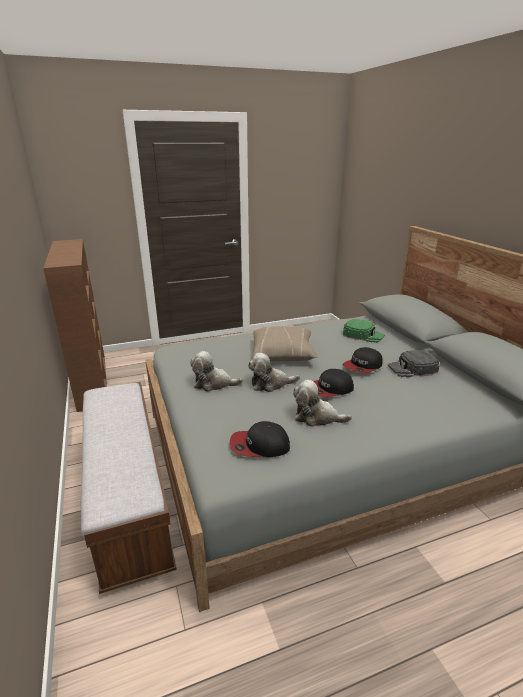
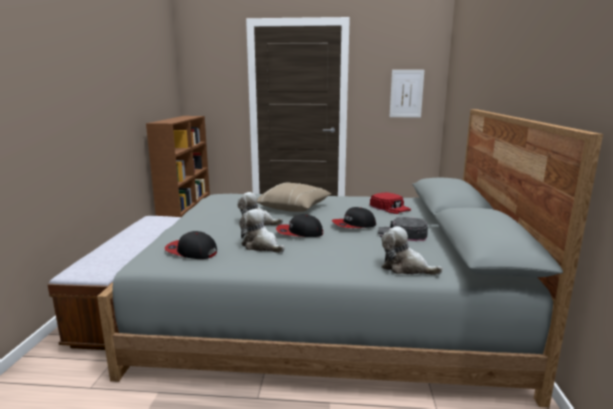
camera: 25 degrees right, 10 degrees down
(213, 383) = (214, 215): plush toy -> plush toy (405, 268)
(305, 198) = (406, 93): none -> picture
(363, 335) = (390, 207): green cap -> red cap

